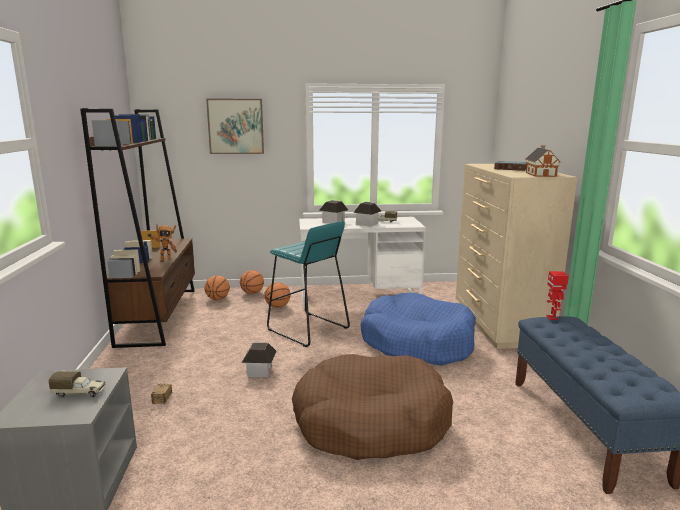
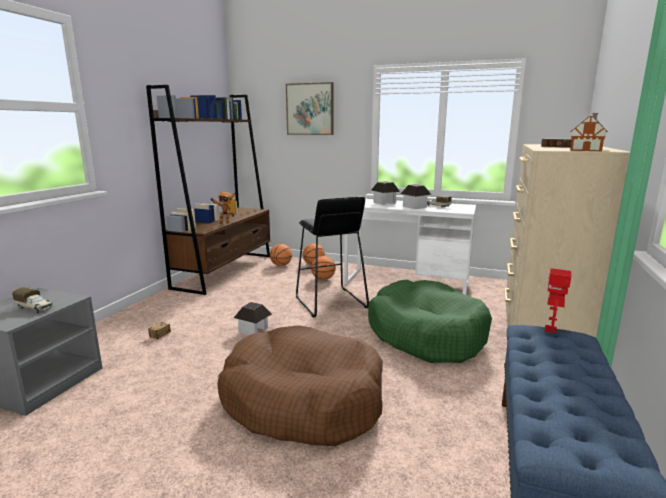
camera: 25 degrees right, 0 degrees up
(308, 329) = (330, 302): turquoise stool -> black stool
(417, 342) = (426, 334): blue dog bed -> green dog bed

